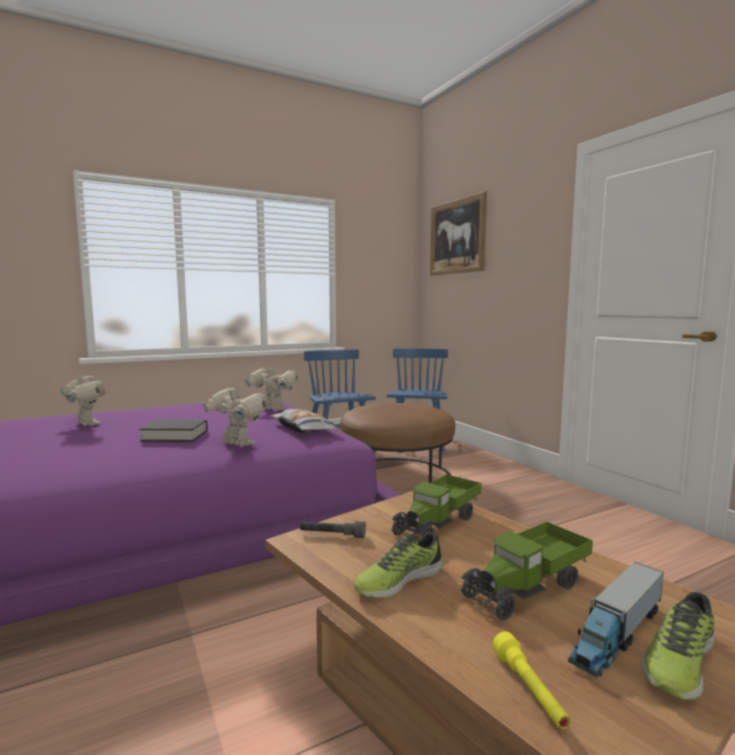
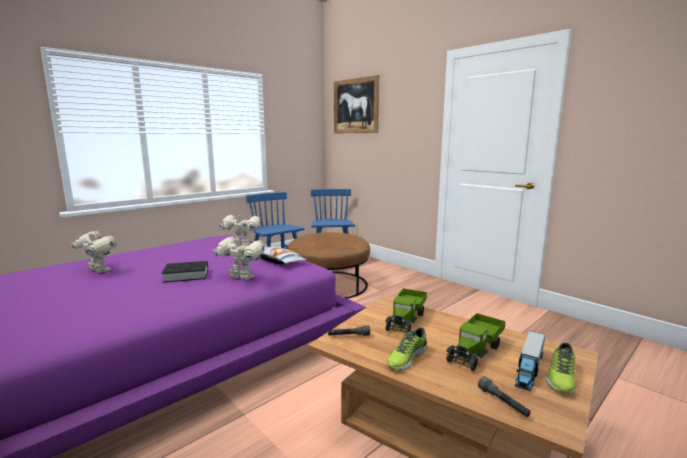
camera: 15 degrees left, 5 degrees up
(529, 690) = (503, 403): yellow flashlight -> grey flashlight

